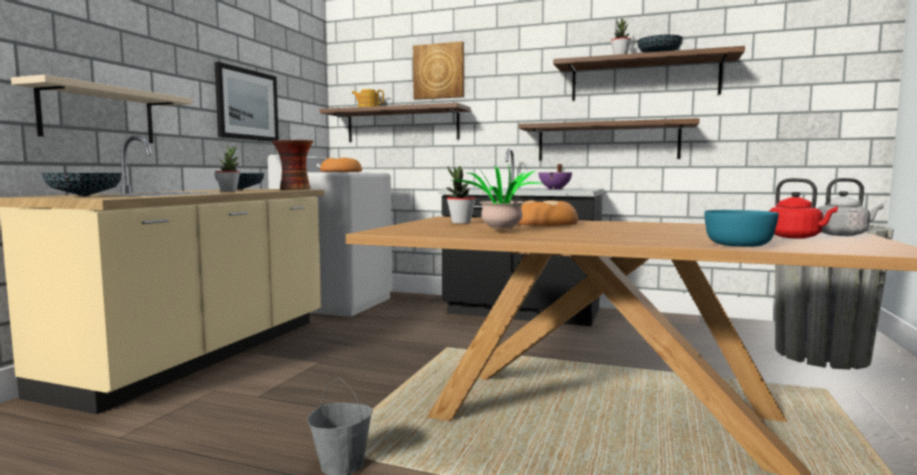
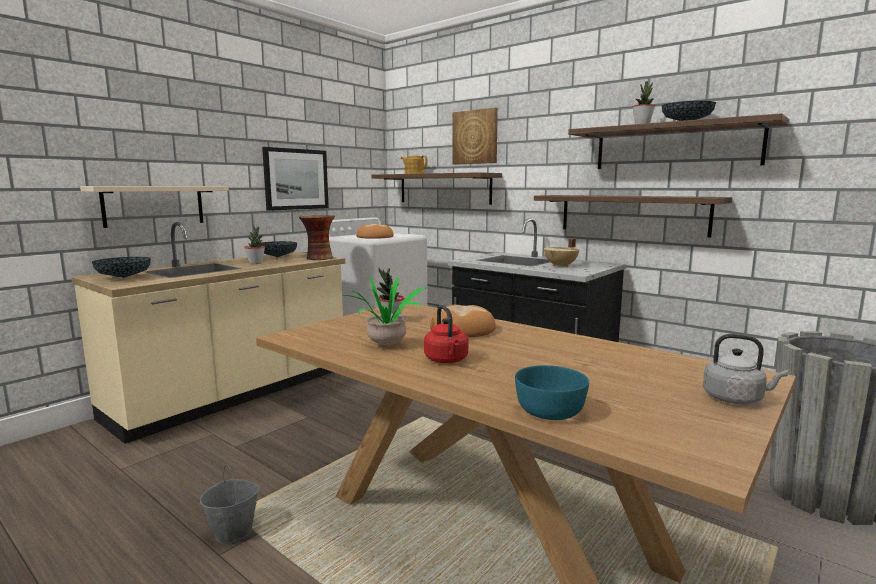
camera: 20 degrees right, 5 degrees up
(555, 189) = (561, 266): purple cooking pot -> beige cooking pot
(796, 237) = (659, 399): red kettle -> red kettle (447, 360)

